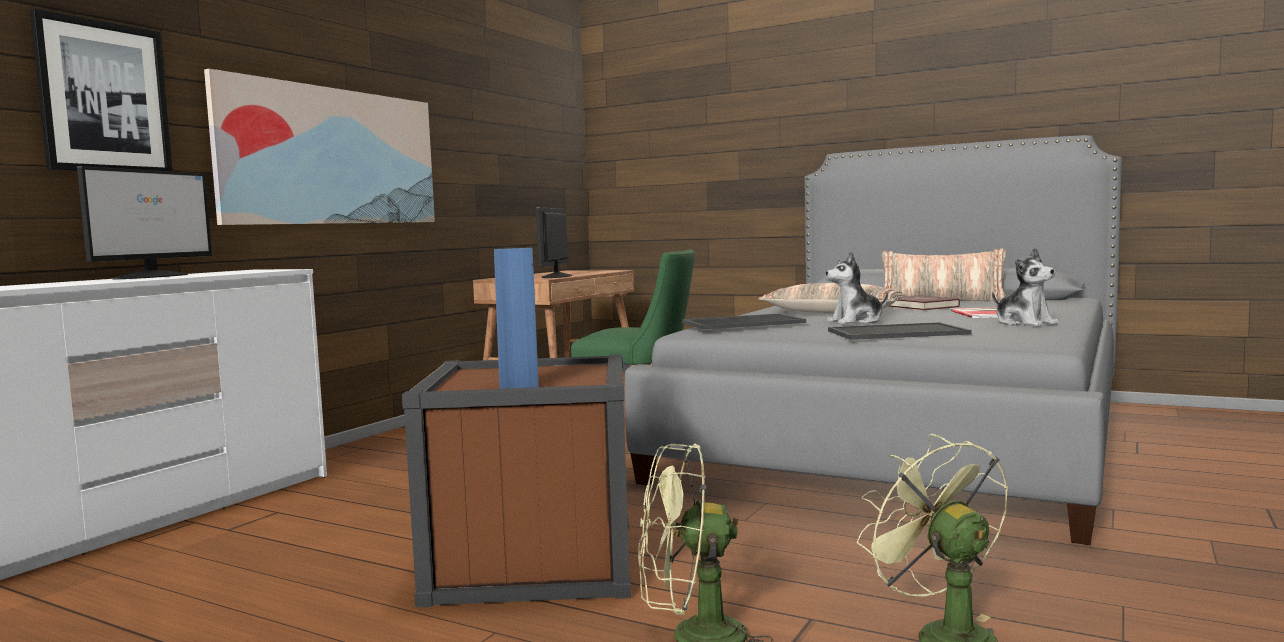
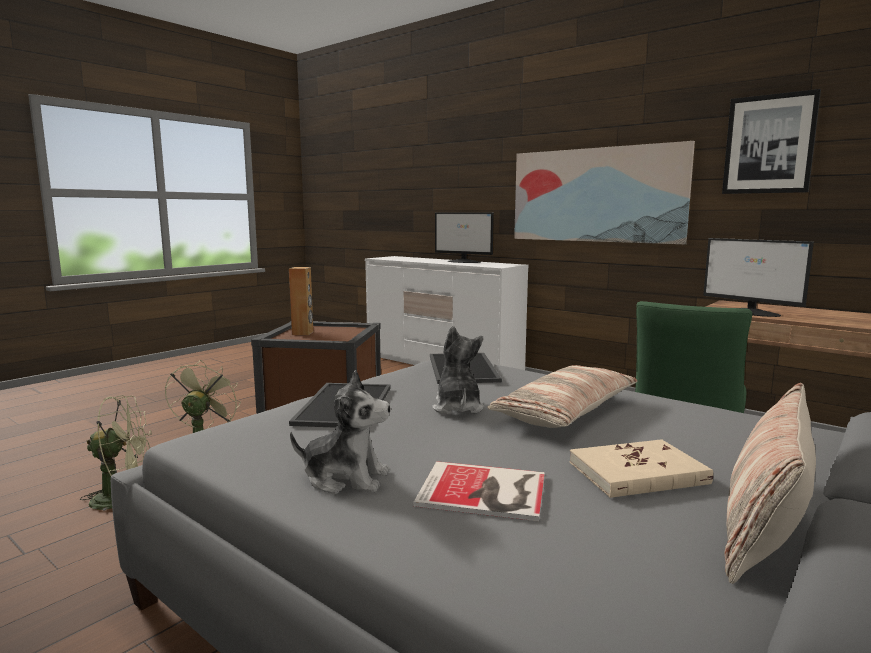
camera: 100 degrees right, 5 degrees up
(104, 97) = (474, 177): picture -> picture (769, 144)
(519, 385) = (303, 333): blue speaker -> brown speaker
(556, 276) = (752, 313): monitor -> monitor turned 150 degrees counterclockwise
(919, 306) = (638, 473): red book -> beige book
(1024, 323) = (345, 478): plush toy -> plush toy turned 150 degrees counterclockwise

